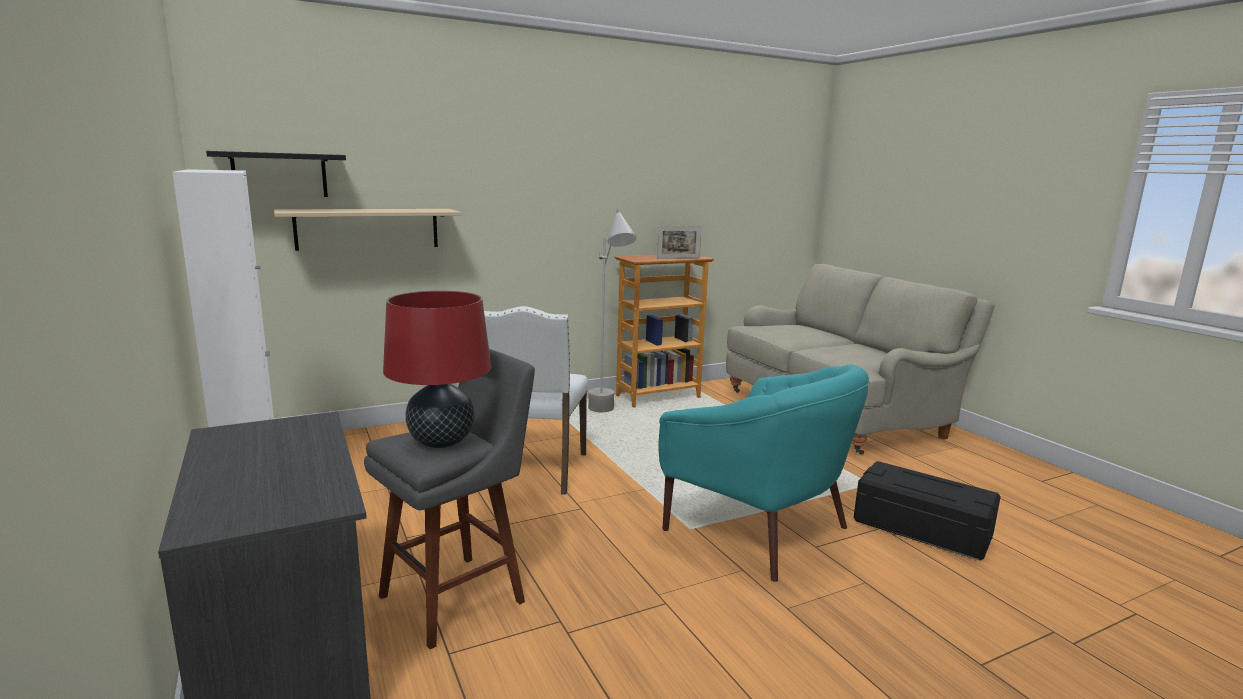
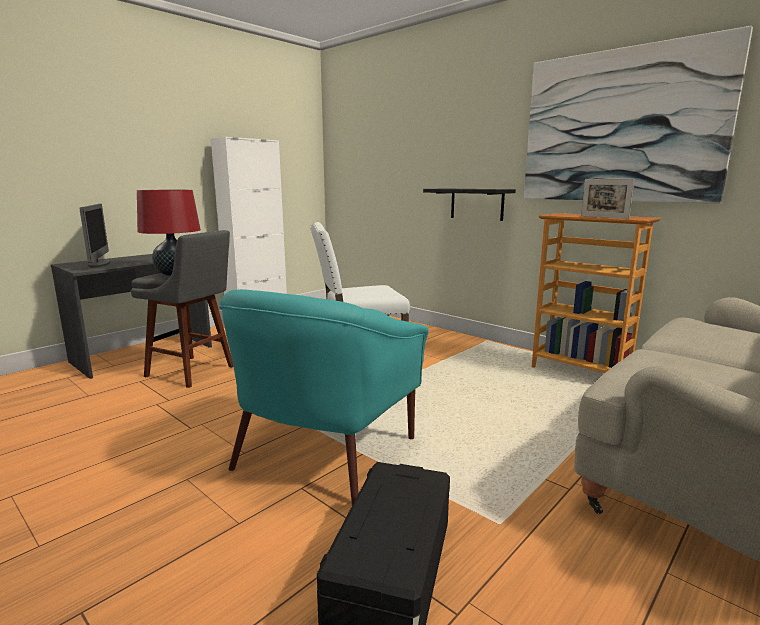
camera: 70 degrees right, 0 degrees up
(266, 492) = (99, 264): none -> monitor
(280, 175) = (352, 148): black shelf -> black shelf (477, 204)
(368, 228) = (387, 181): beige shelf -> none
(608, 415) = (496, 362): grey floor lamp -> none
(654, 178) = (620, 127): none -> picture

